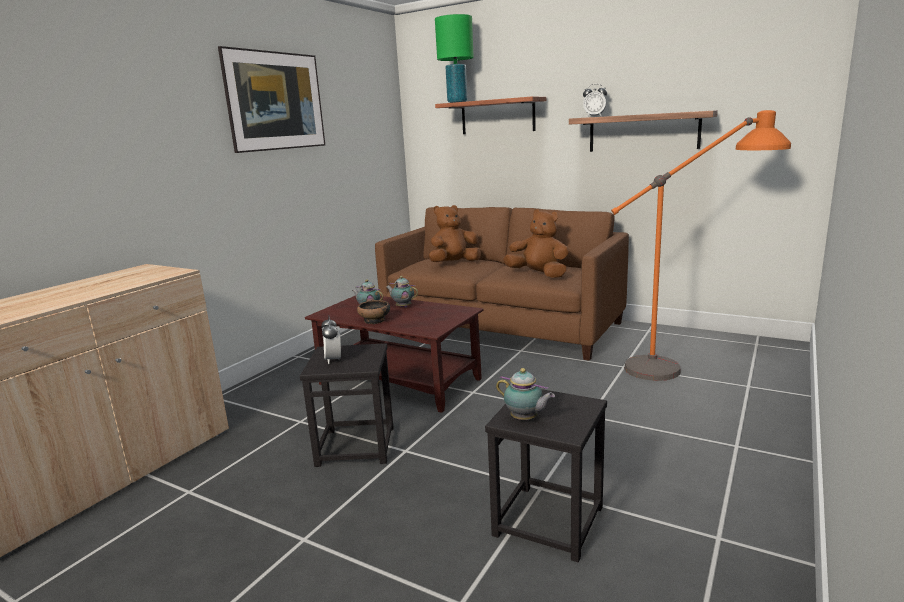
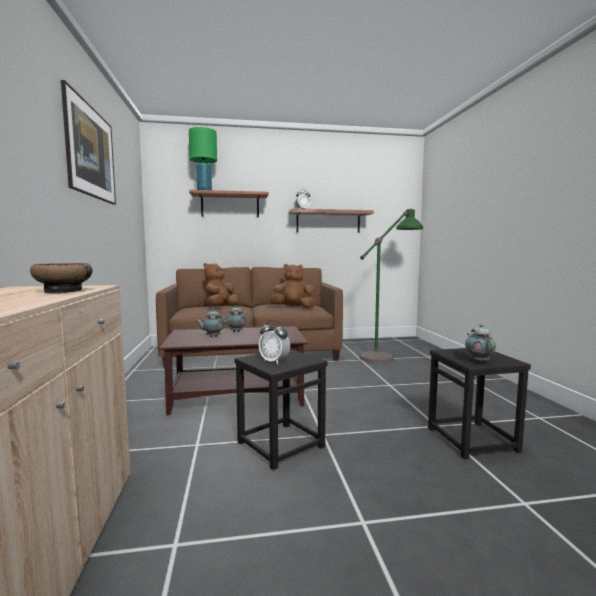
camera: 40 degrees left, 10 degrees down
(375, 320) = (234, 340): bowl -> bowl (64, 291)
(525, 419) = (478, 361): teapot -> teapot turned 90 degrees counterclockwise
(688, 365) = (388, 353): orange floor lamp -> green floor lamp

